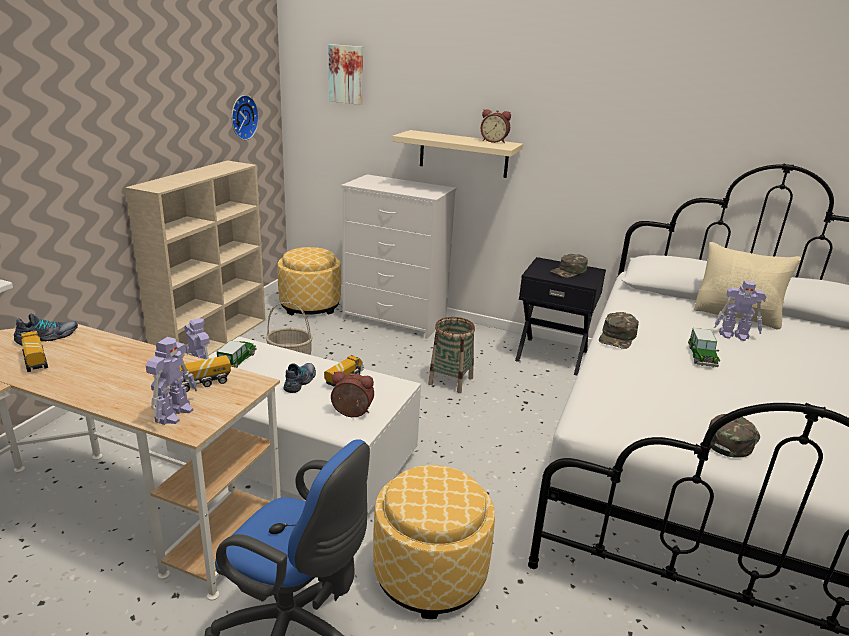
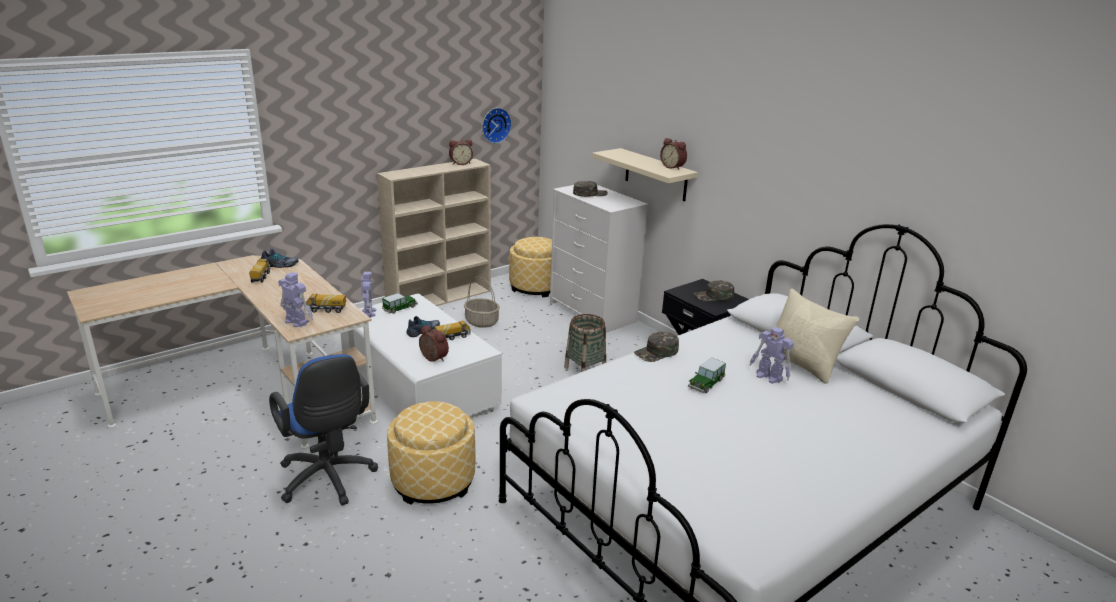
camera: 30 degrees right, 0 degrees up
(174, 413) = (296, 321): toy robot -> toy robot turned 105 degrees counterclockwise
(219, 166) = (460, 163): none -> alarm clock
(347, 74) = (582, 95): picture -> none
(731, 439) = (628, 438): green cap -> green cap (590, 193)

